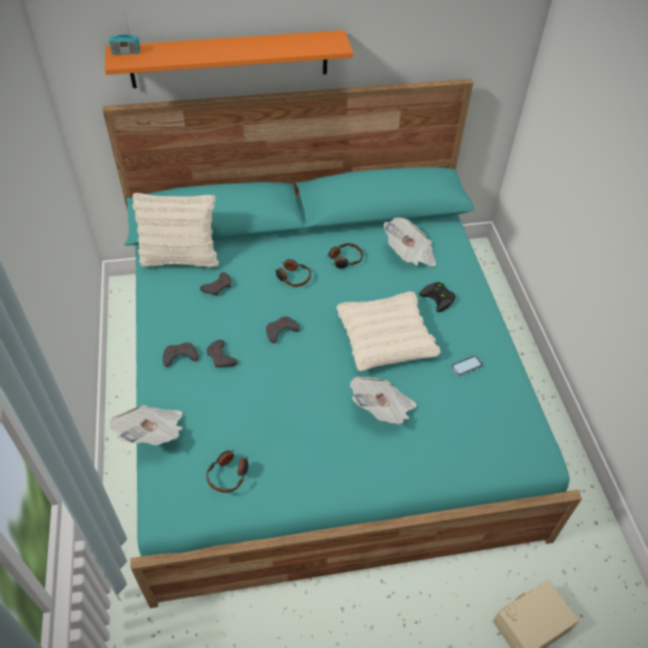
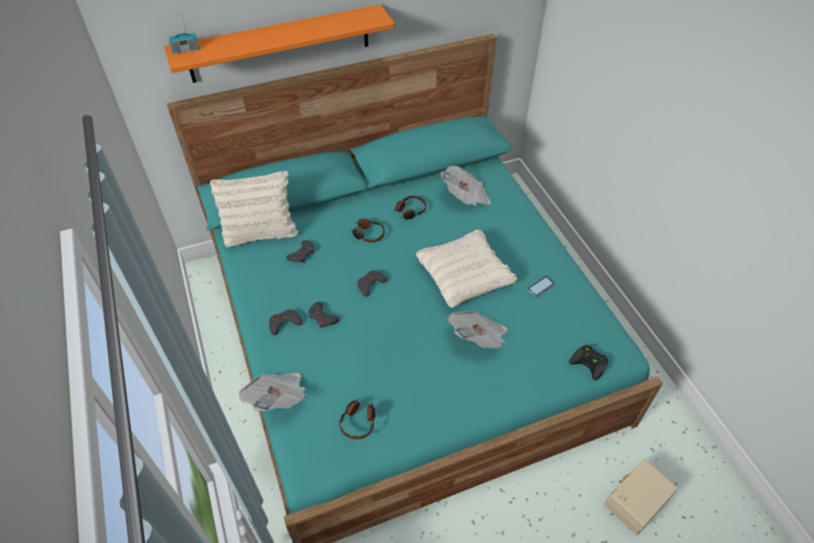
camera: 10 degrees left, 0 degrees up
(439, 298) = (502, 231): black game controller -> black game controller (590, 362)

